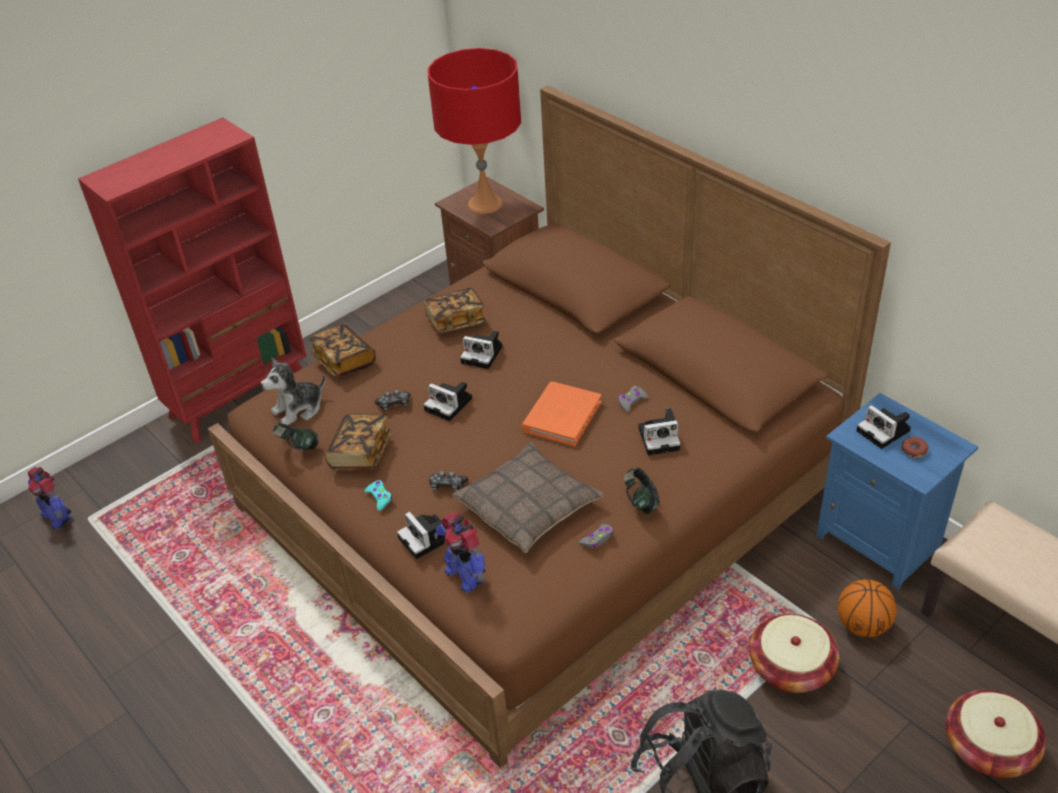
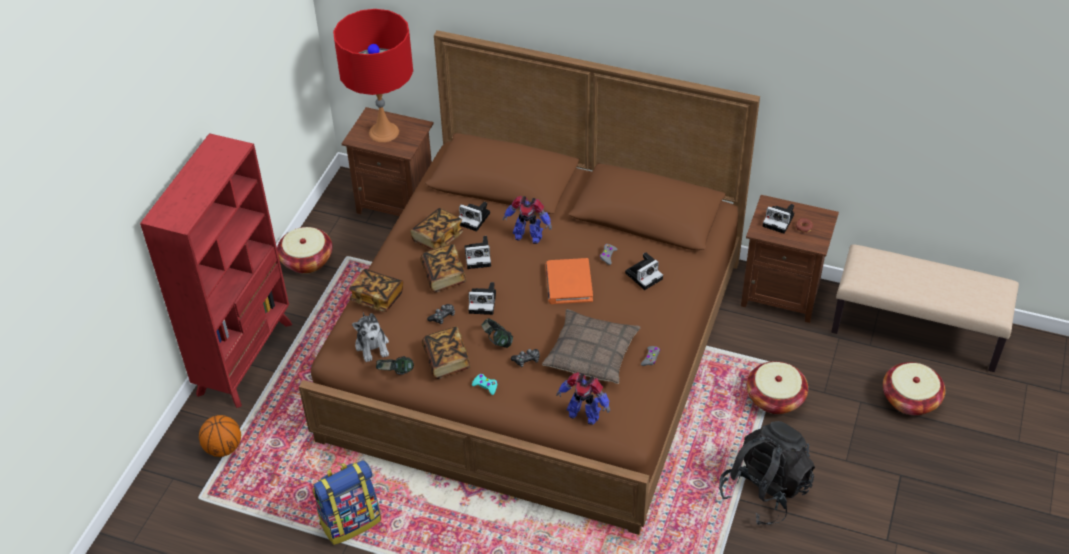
camera: 30 degrees left, 5 degrees up
(57, 516) = (170, 507): toy robot -> toy robot (528, 236)
(204, 605) = (350, 521): none -> backpack
(298, 409) = (372, 346): plush toy -> plush toy turned 45 degrees counterclockwise
(369, 324) = (307, 260): none -> basket
(427, 539) = (541, 400): camera -> camera (474, 219)
(430, 362) = (444, 276): none -> book
(641, 502) = (661, 323): headphones -> headphones (497, 341)
(862, 625) = (801, 354): basketball -> basketball (223, 448)
(880, 540) = (781, 294): blue nightstand -> brown nightstand

